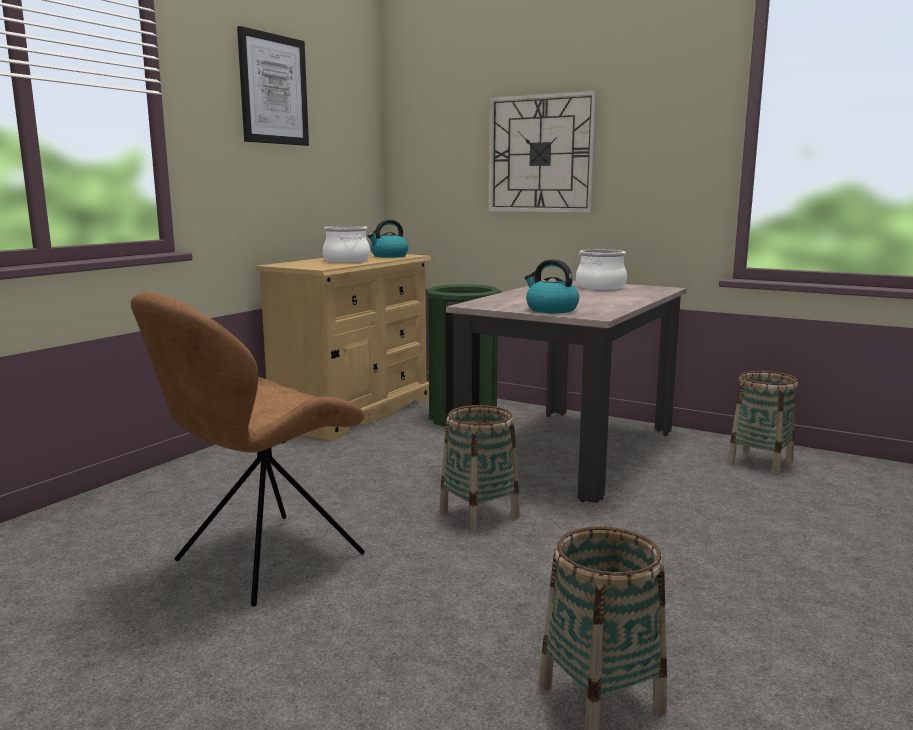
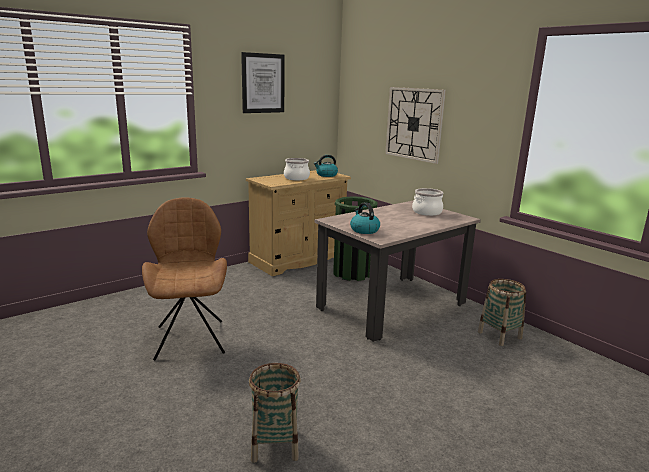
camera: 20 degrees right, 5 degrees up
(264, 560) = (190, 338): brown chair -> brown chair turned 105 degrees clockwise
(479, 514) = (307, 335): basket -> none

